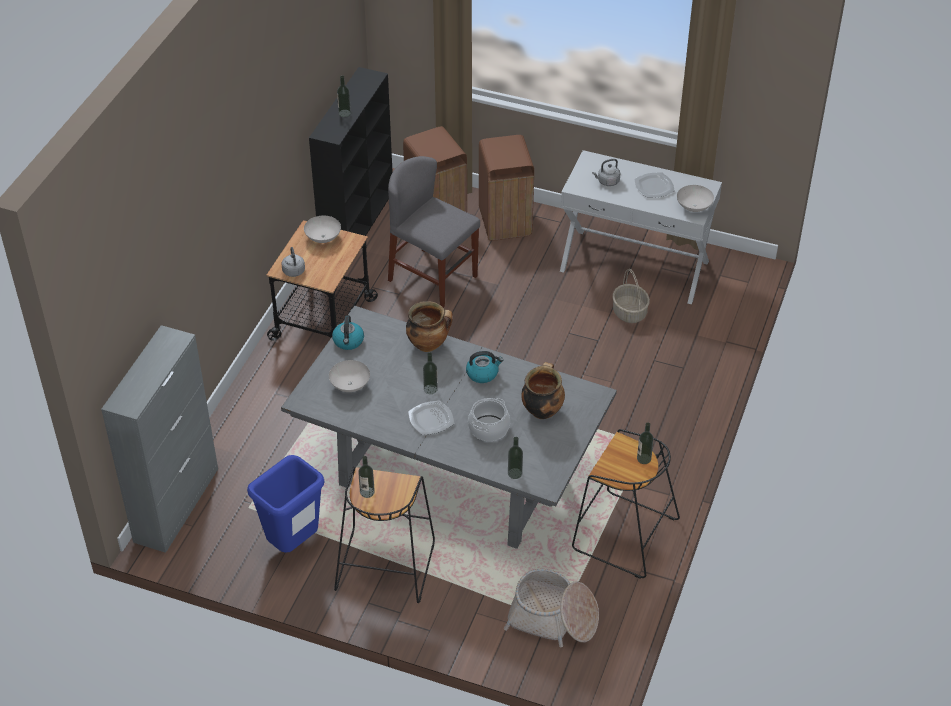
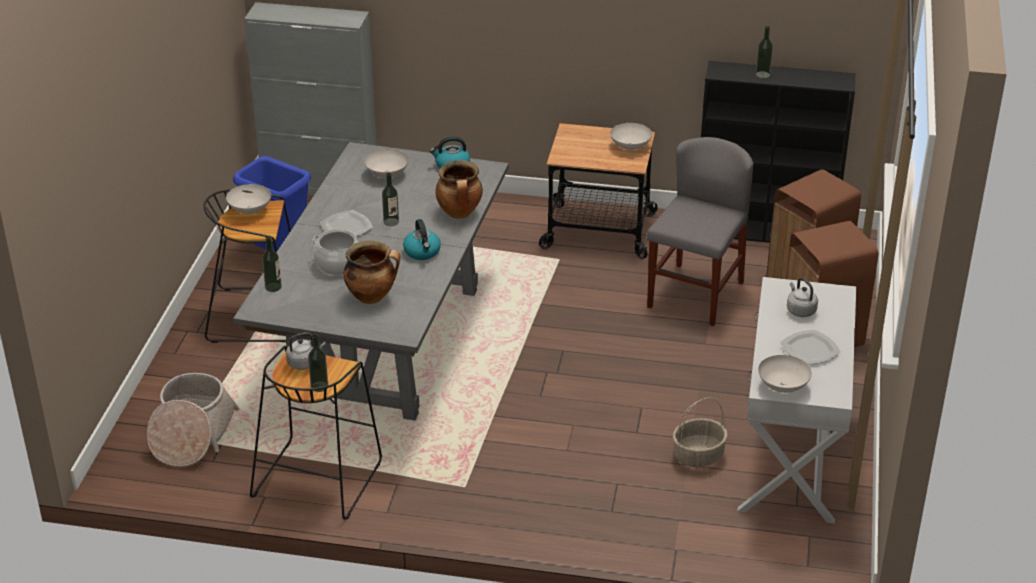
camera: 80 degrees right, 10 degrees down
(293, 270) = (572, 137): grey kettle -> grey kettle (304, 363)
(367, 492) = (250, 210): bottle -> white bowl

